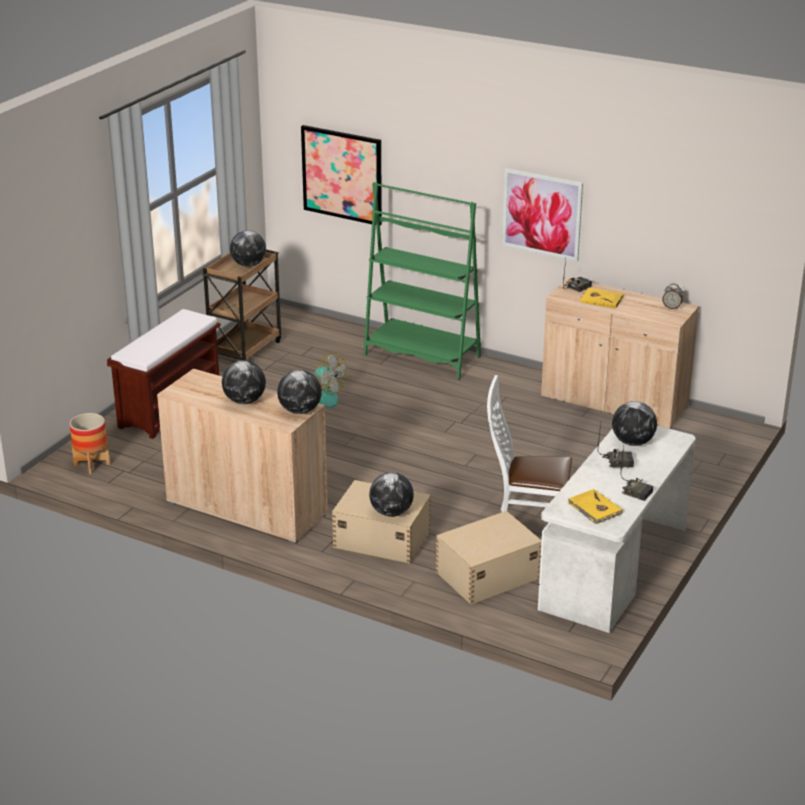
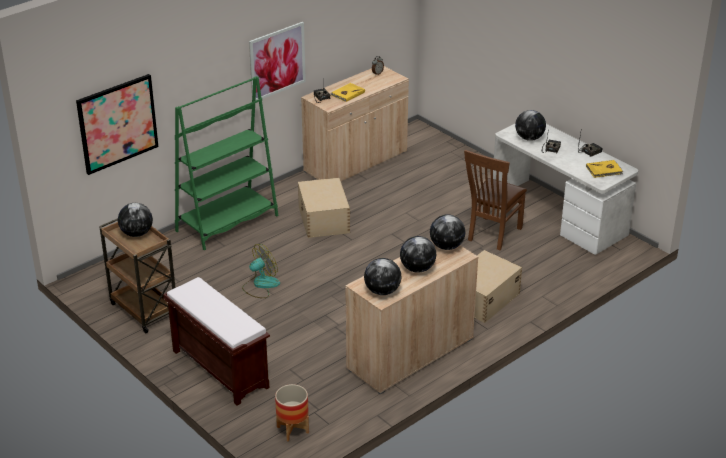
camera: 70 degrees left, 5 degrees up
(391, 513) = (501, 271): globe -> globe (382, 291)
(487, 575) = (546, 265): beige storage box -> beige storage box (323, 220)
(526, 523) = (492, 235): white chair -> brown chair

